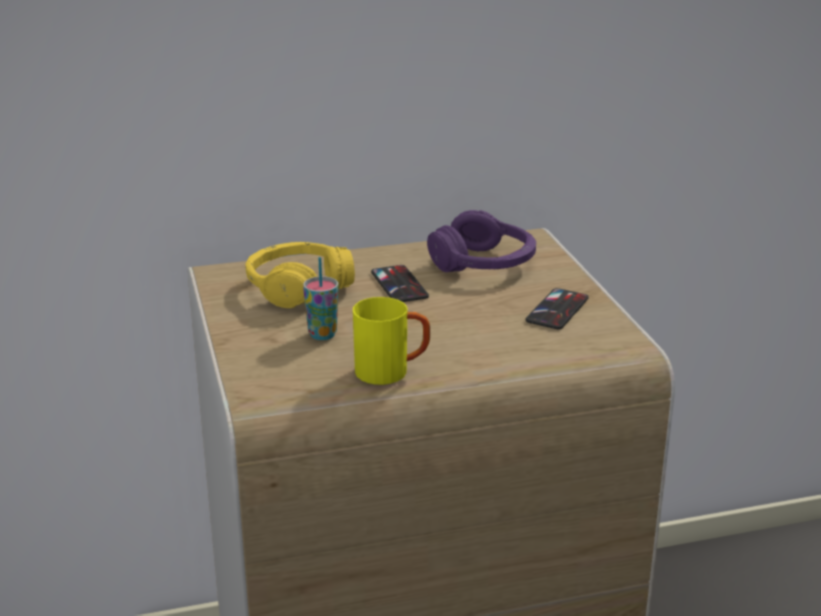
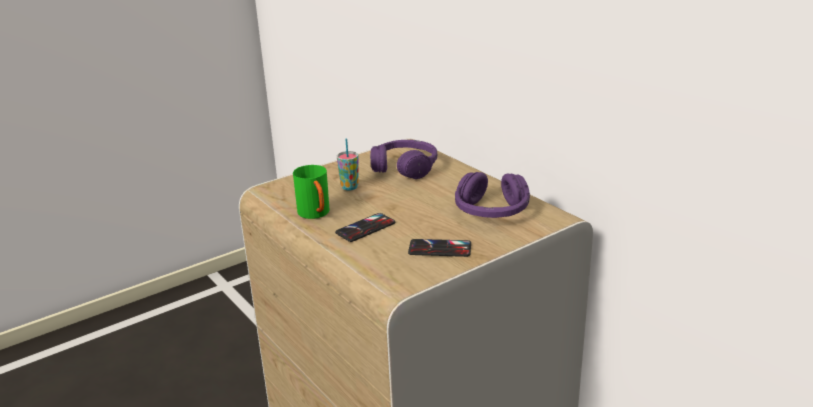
camera: 70 degrees right, 0 degrees up
(298, 287) = (405, 168): yellow headphones -> purple headphones
(392, 372) = (316, 215): yellow mug -> green mug
(399, 285) = (433, 193): phone -> phone (365, 228)

